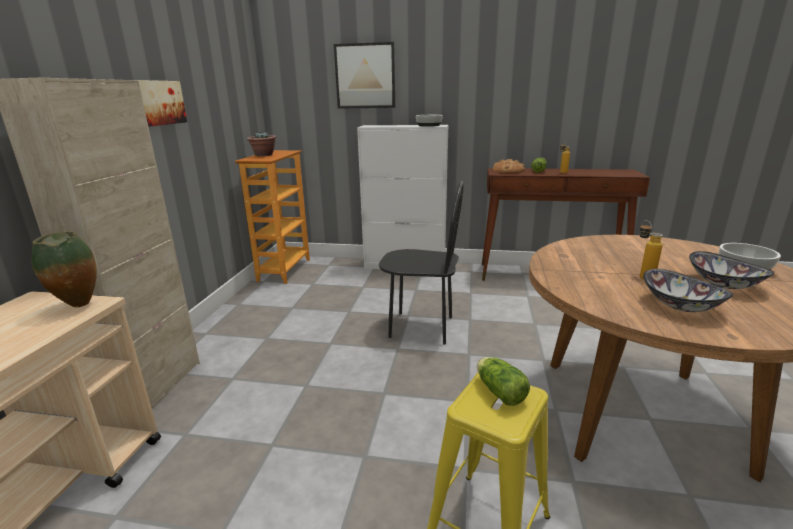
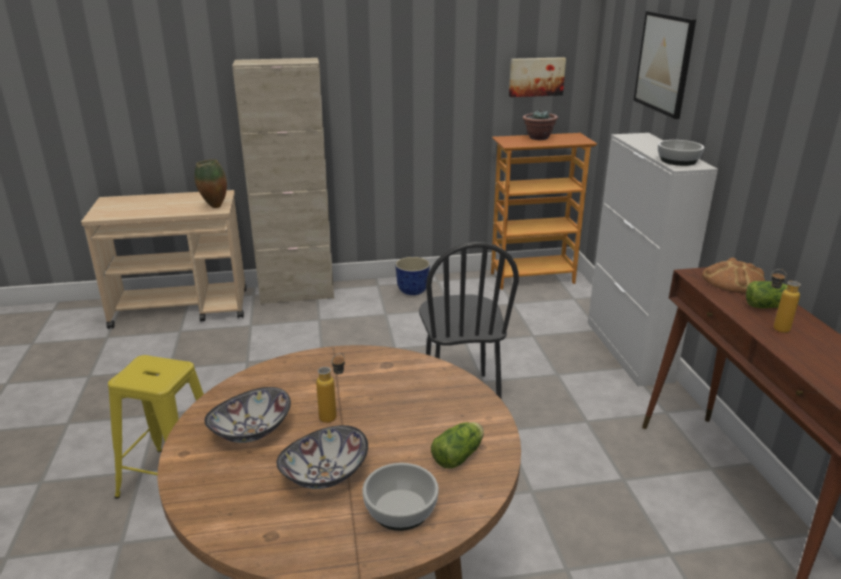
camera: 70 degrees right, 5 degrees up
(159, 102) = (394, 72): picture -> picture (536, 76)
(241, 318) = (412, 291): none -> planter
(498, 391) = (163, 371): lettuce -> lettuce (459, 455)

